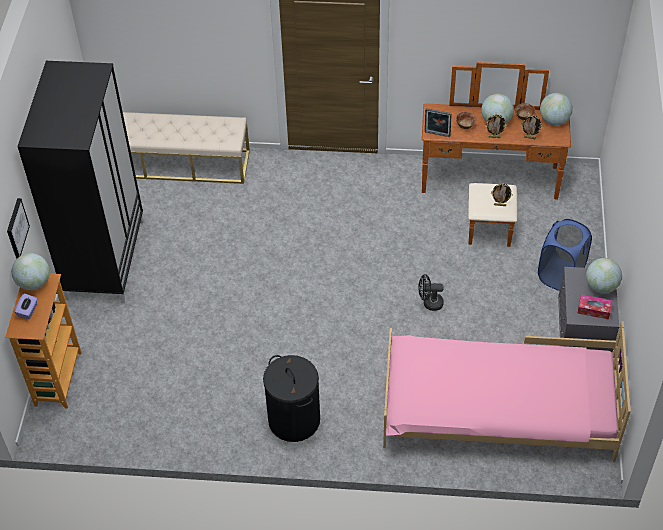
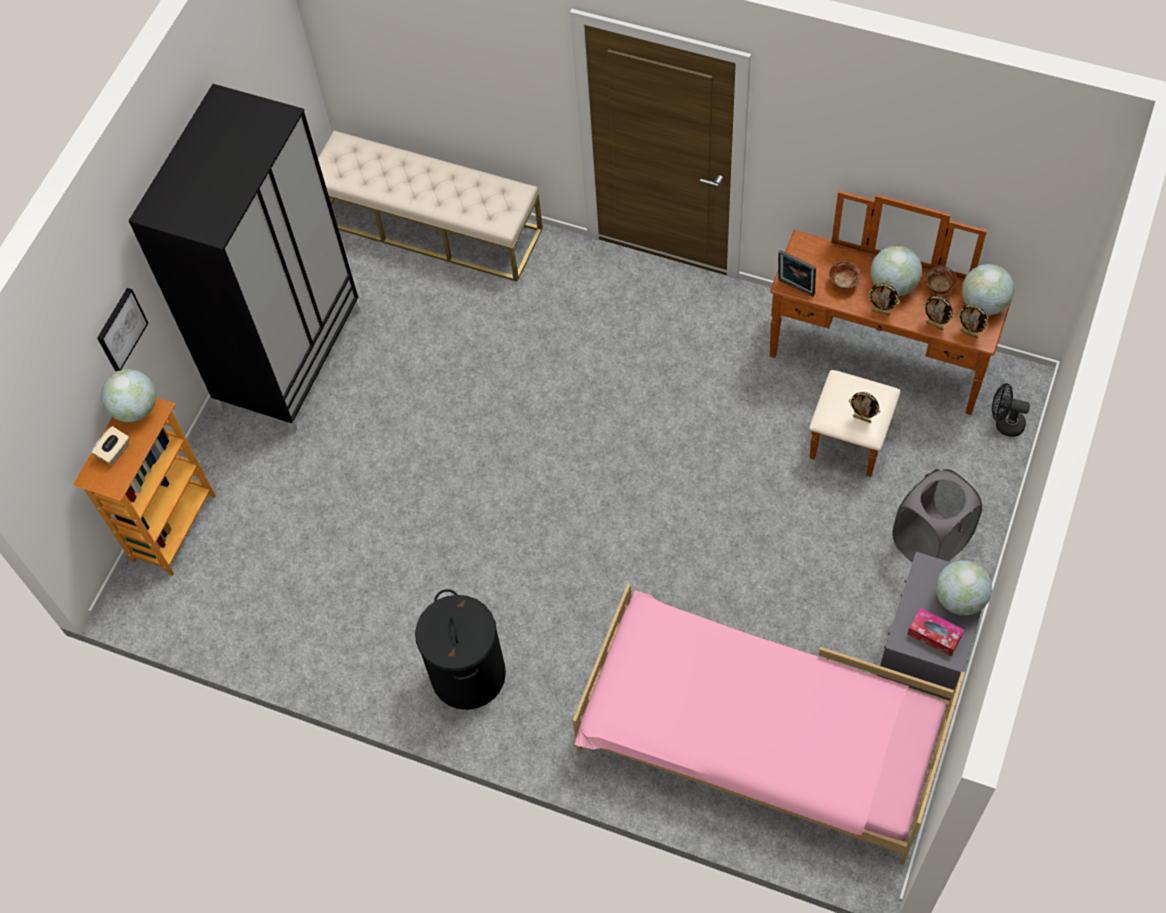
camera: 20 degrees right, 10 degrees up
(28, 311) = (114, 451): purple tissue box -> beige tissue box
(429, 303) = (720, 540): black fan -> black fan (1004, 423)
(552, 138) = (969, 333): none -> picture frame
(560, 275) = (930, 542): blue laundry basket -> grey laundry basket

